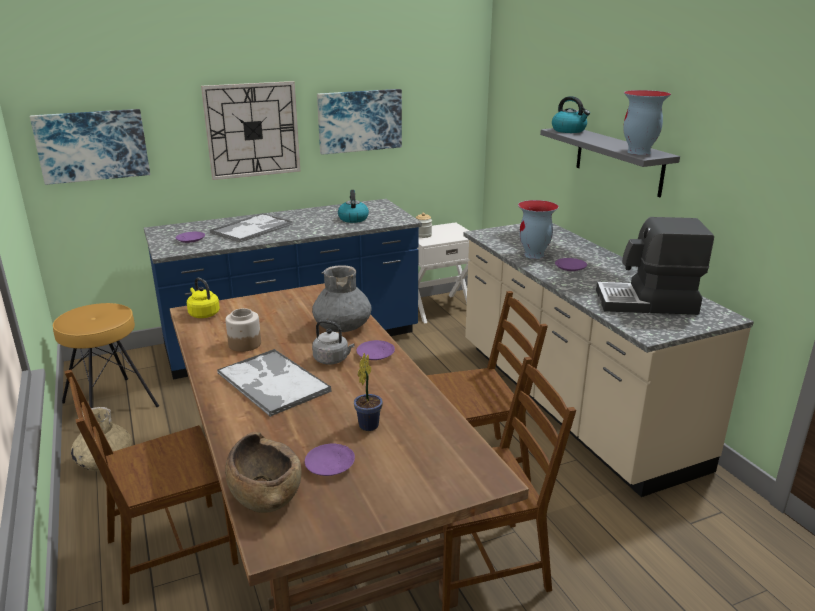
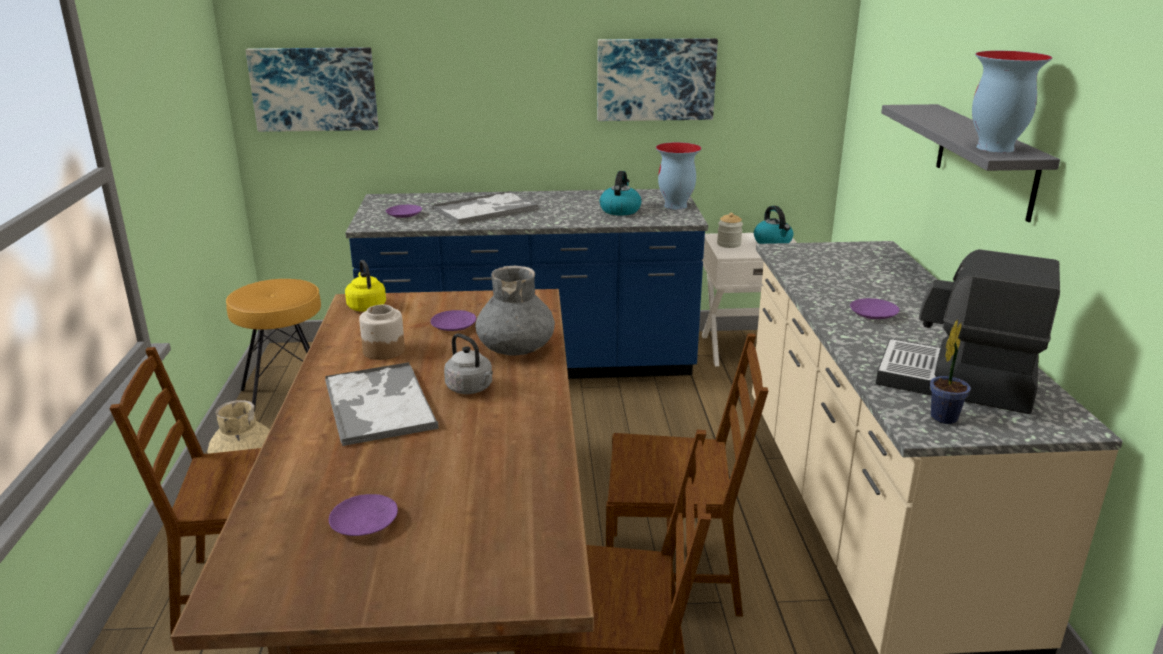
camera: 20 degrees right, 0 degrees up
(252, 130) = (509, 82): wall clock -> none
(265, 491) = (266, 537): brown bowl -> none
(369, 424) = (452, 480): potted plant -> potted plant (945, 416)
(376, 354) = (529, 391): purple plate -> purple plate (454, 326)
(534, 255) = (833, 289): vase -> vase (676, 206)
(569, 130) = (924, 109): kettle -> kettle (773, 242)

